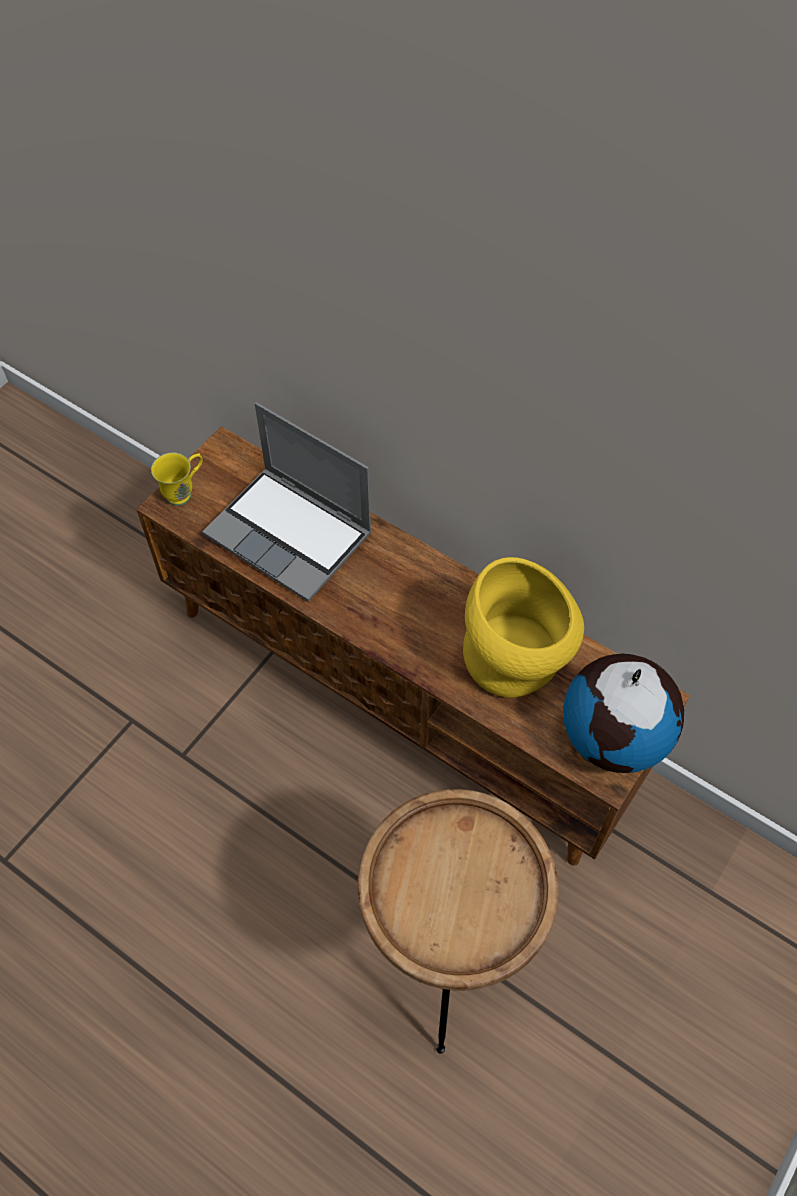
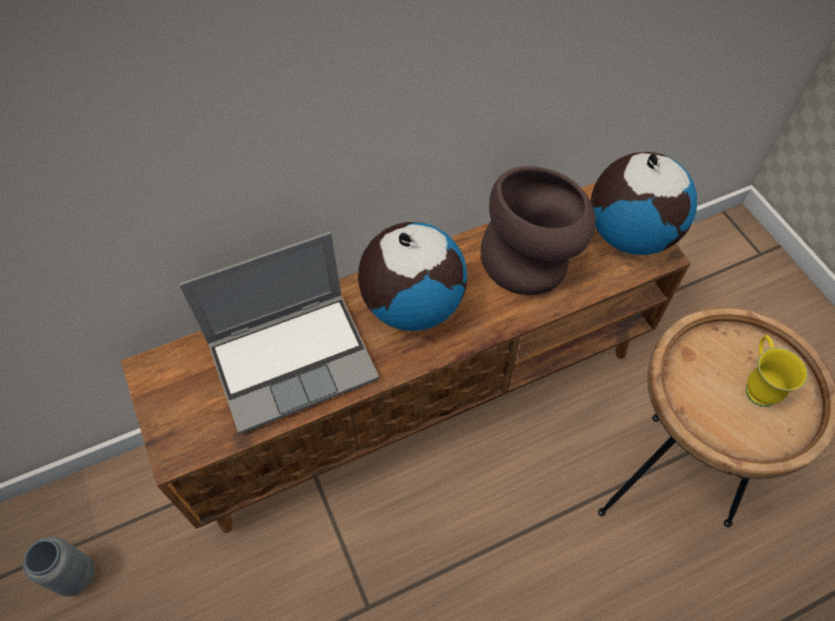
camera: 60 degrees left, 0 degrees up
(100, 538) = (76, 576): none -> grey vase
(184, 492) = (173, 429): yellow mug -> yellow mug (757, 385)
(401, 590) = (412, 304): none -> globe
(516, 663) = (531, 260): yellow vase -> brown vase

